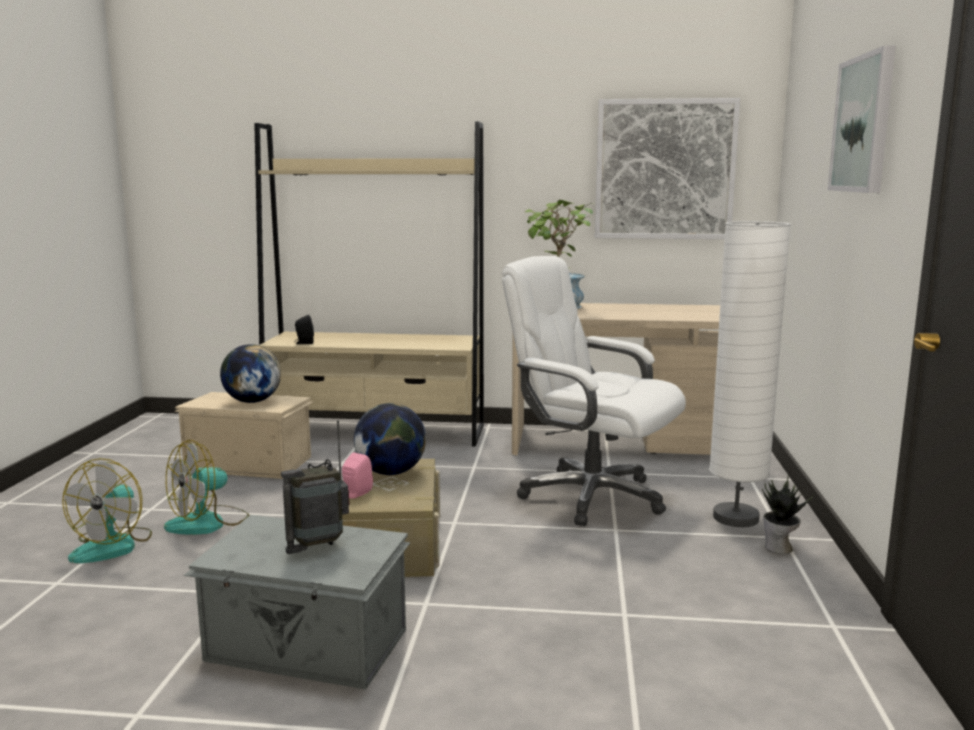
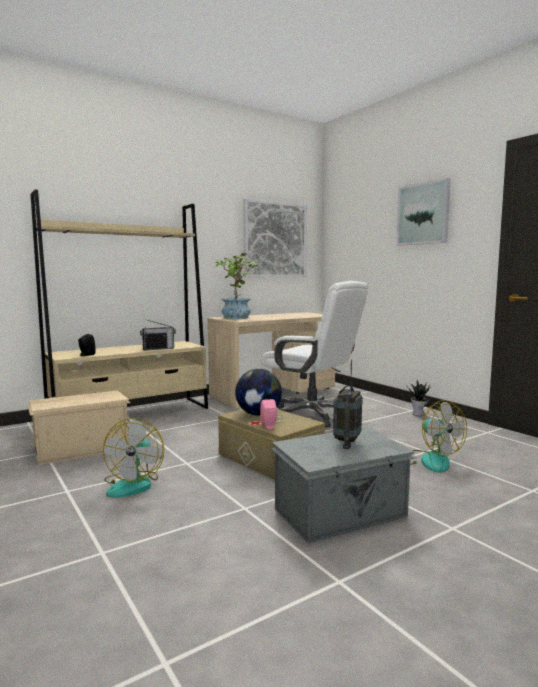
camera: 40 degrees left, 5 degrees down
(113, 545) = (92, 518): fan -> fan (428, 460)
(252, 401) = (87, 398): globe -> none
(402, 345) = (158, 349): none -> radio
(590, 496) = (312, 415): white office chair -> white office chair turned 135 degrees counterclockwise
(736, 518) = (382, 408): white floor lamp -> none

